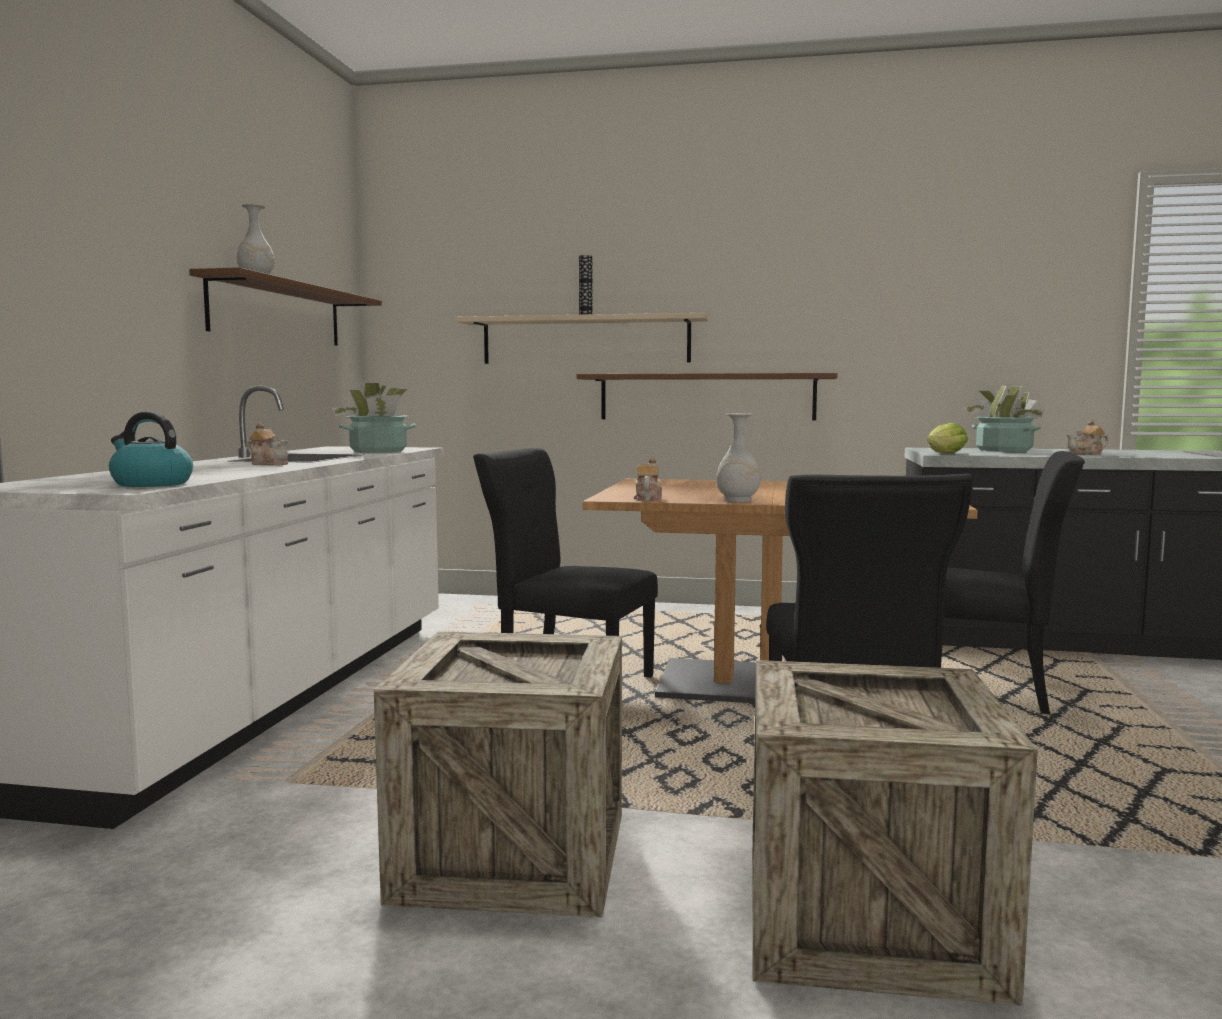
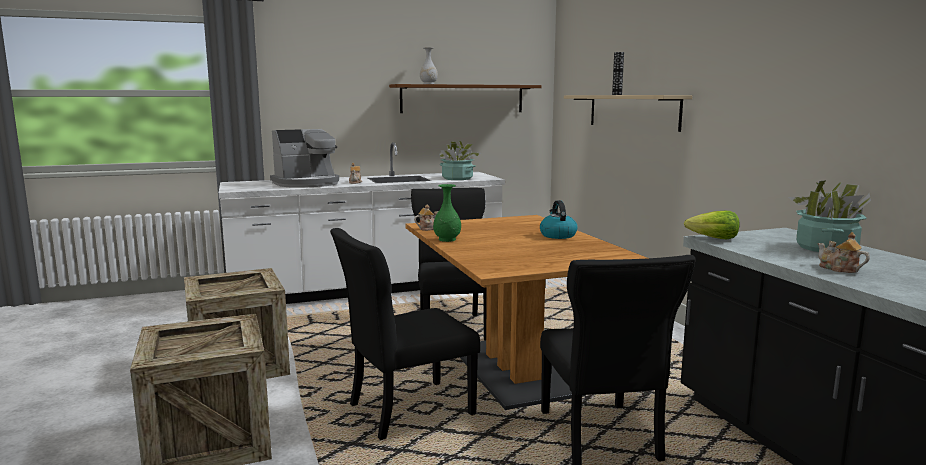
camera: 60 degrees right, 5 degrees up
(150, 484) = (256, 188): kettle -> kettle (557, 235)
(197, 472) = (307, 183): none -> coffee machine
(707, 397) = (687, 160): brown shelf -> none
(737, 500) = (446, 239): white vase -> green vase

